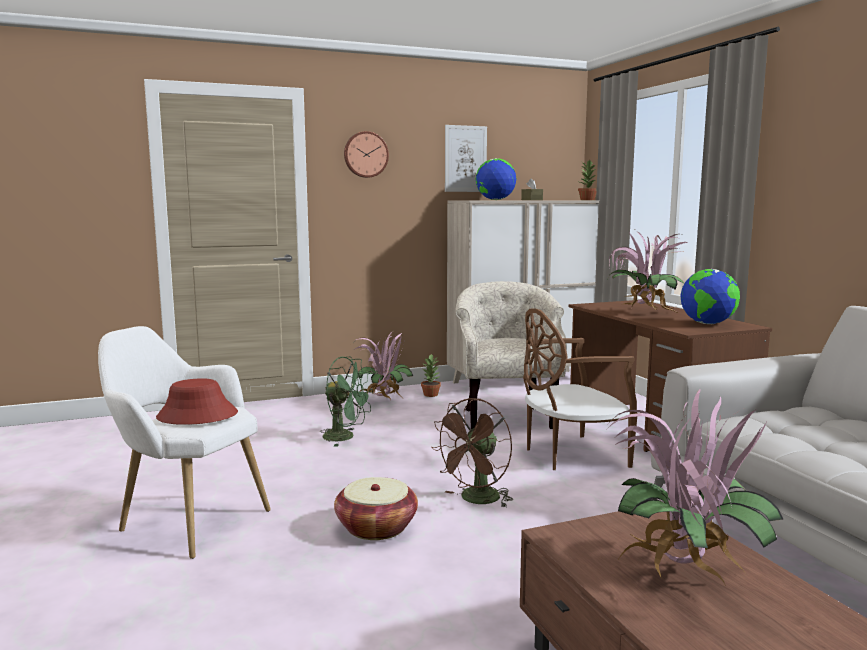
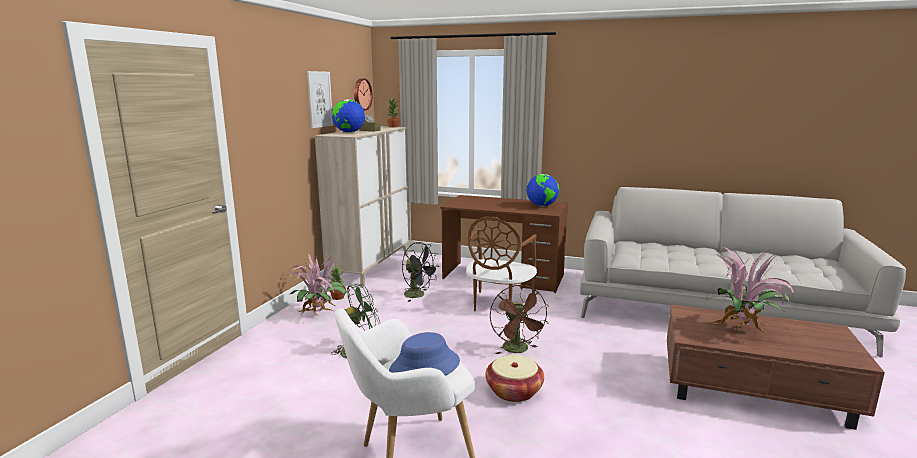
camera: 50 degrees left, 5 degrees up
(197, 416) = (425, 366): red hat -> blue hat
(365, 154) = (262, 100): wall clock -> wall clock (361, 94)
(506, 417) = (418, 295): beige armchair -> black fan
(643, 313) = (495, 205): potted plant -> none

